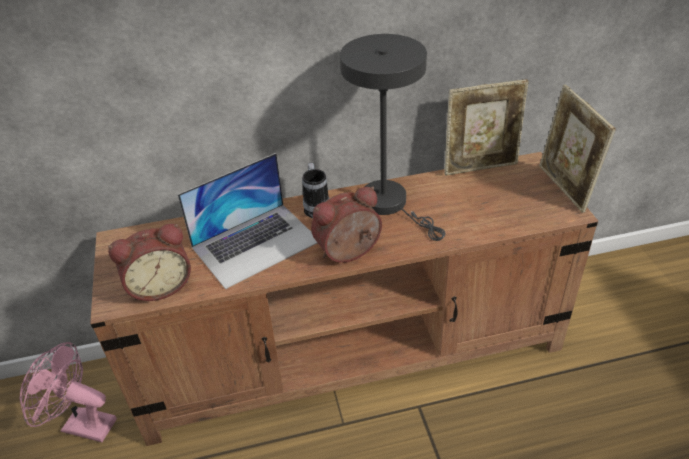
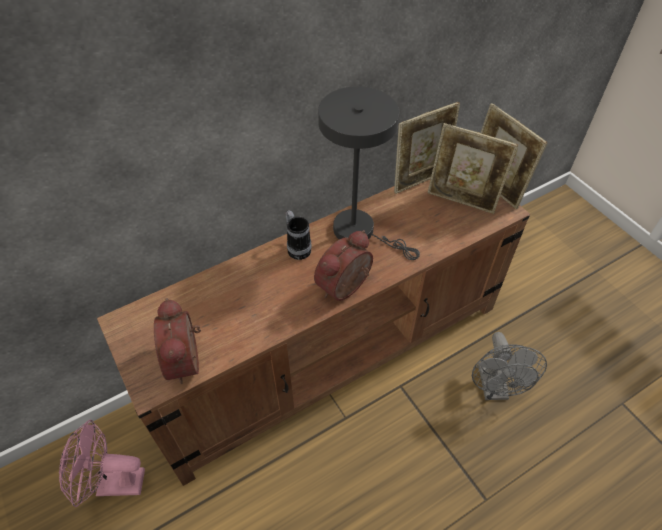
camera: 20 degrees left, 10 degrees up
(159, 285) = (187, 360): alarm clock -> alarm clock turned 120 degrees clockwise
(256, 244) = (259, 297): laptop -> none
(519, 194) = (462, 201): none -> picture frame
(533, 438) = (494, 389): none -> grey fan

